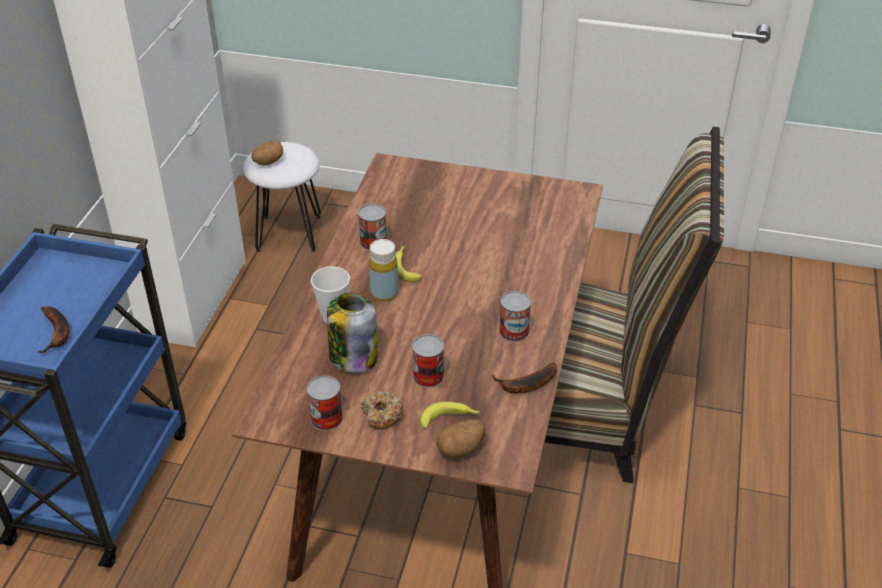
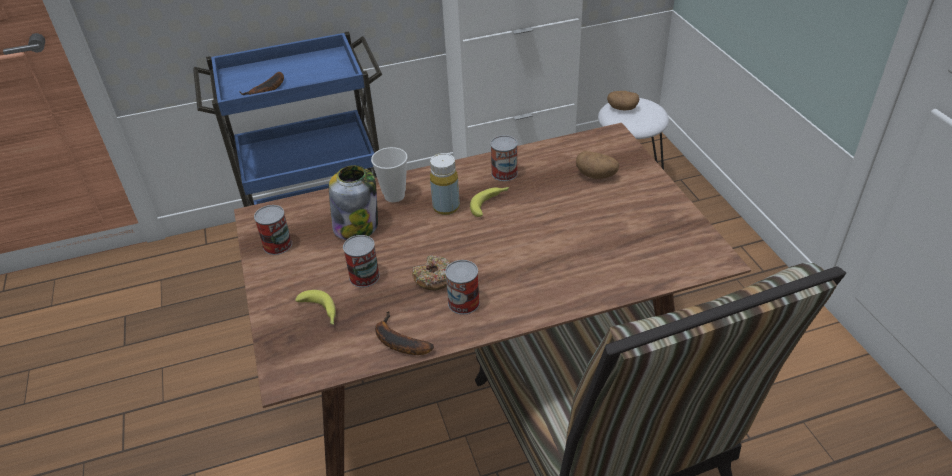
camera: 60 degrees right, 0 degrees up
(382, 415) = (300, 272): donut -> donut (434, 278)
(461, 449) = (288, 335): potato -> potato (596, 175)

